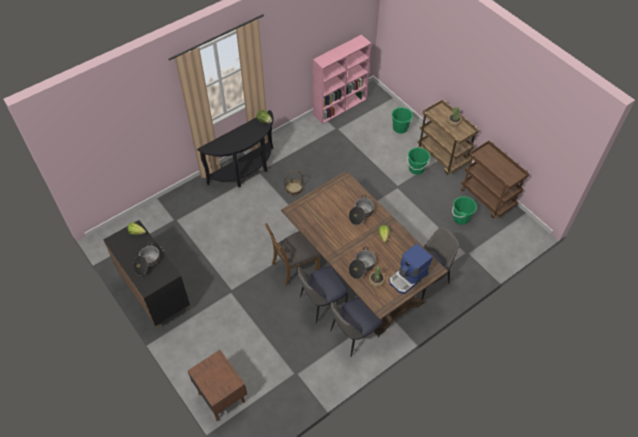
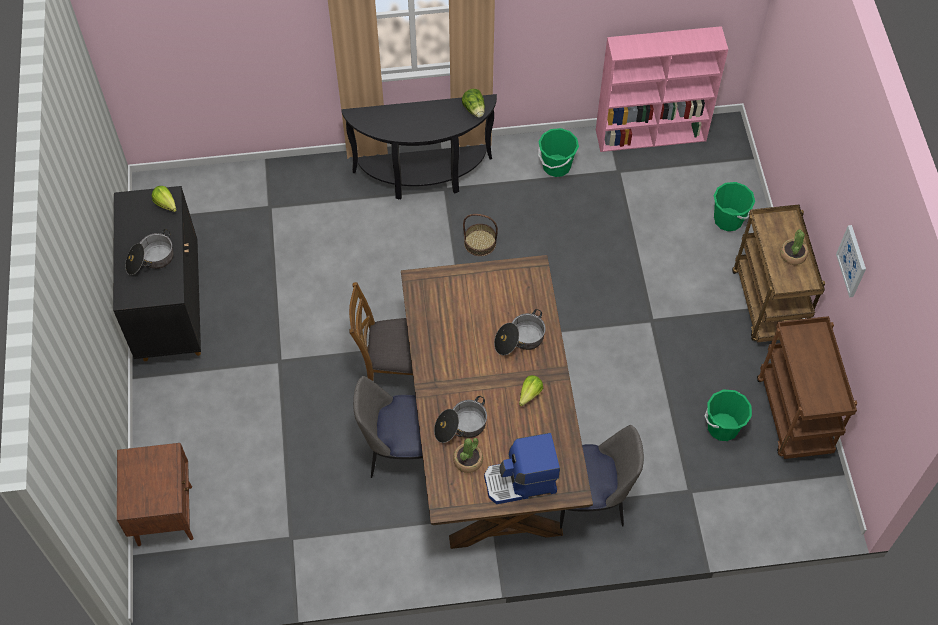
camera: 30 degrees right, 5 degrees up
(353, 335) = (414, 526): chair -> none
(416, 169) = (706, 304): green bucket -> green bucket (556, 166)
(495, 105) = (852, 261): none -> picture

